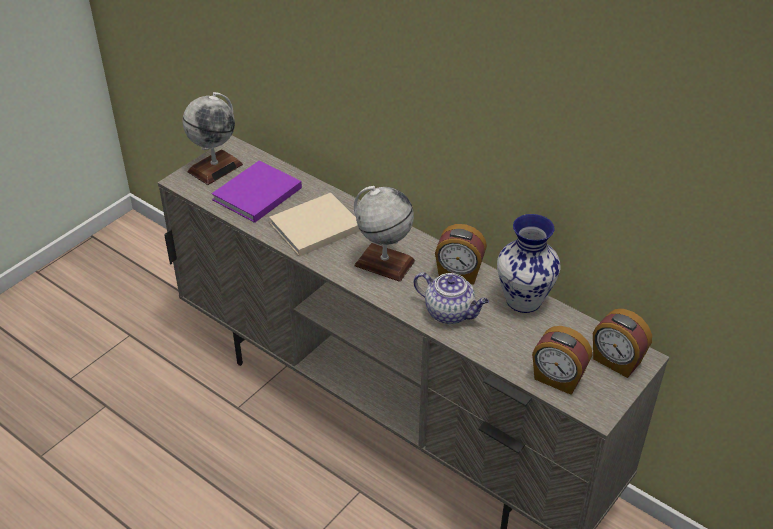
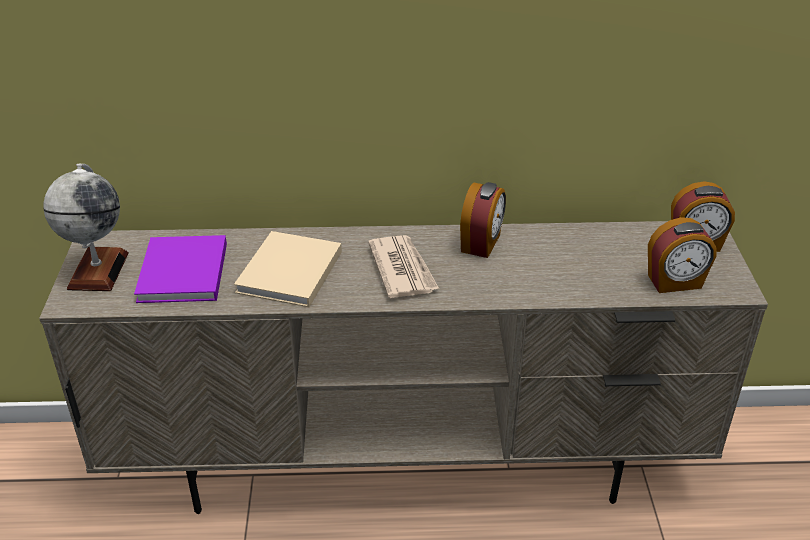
camera: 40 degrees left, 5 degrees down
(384, 263) = (402, 269): globe -> newspaper
(450, 313) = (519, 279): teapot -> none
(458, 274) = (482, 243): alarm clock -> alarm clock turned 45 degrees counterclockwise
(522, 300) = (562, 236): vase -> none

